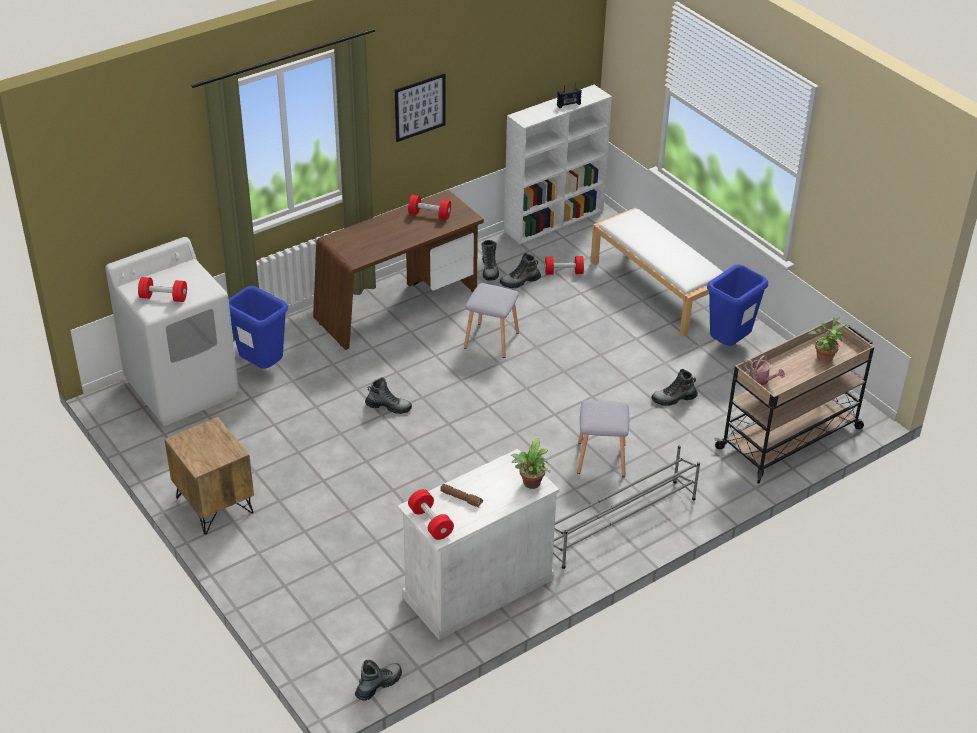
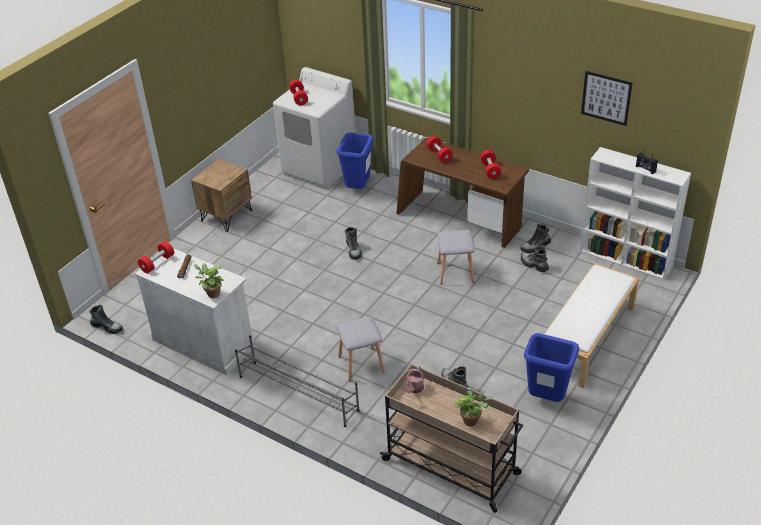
camera: 70 degrees right, 0 degrees up
(420, 107) = (526, 94): picture -> picture (606, 98)
(563, 272) = (564, 283): red dumbbell -> red dumbbell (439, 155)

